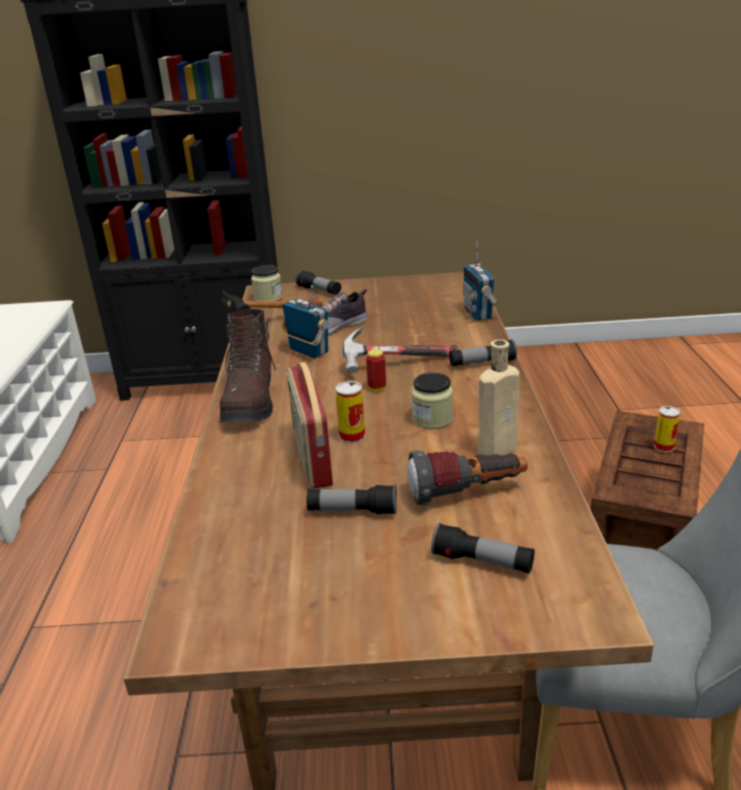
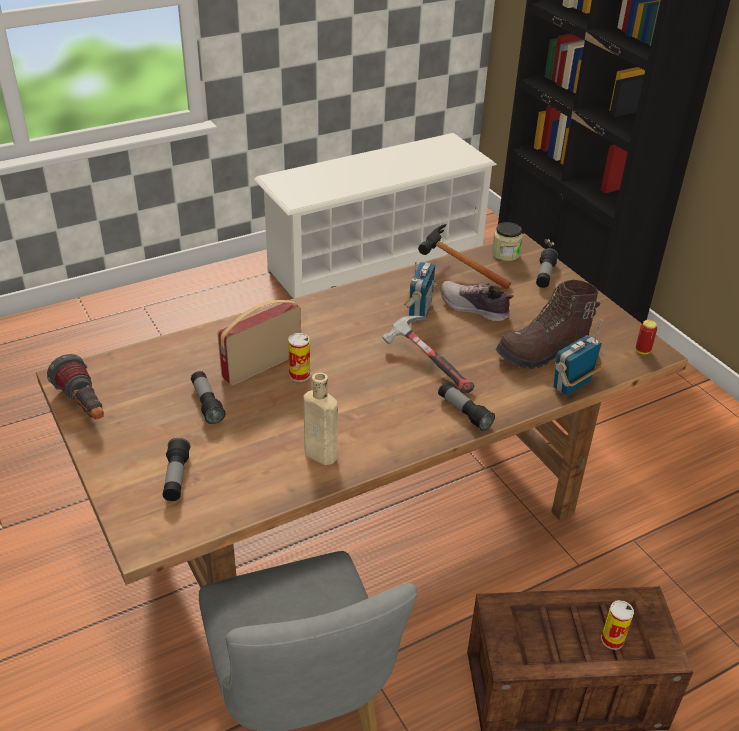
camera: 60 degrees right, 10 degrees up
(251, 401) = (322, 311): brown boot -> brown boot (543, 351)
(377, 388) = (380, 365): can -> can (642, 351)
(432, 419) = (348, 408): jar -> none
(467, 494) = (252, 452): flashlight -> flashlight (84, 406)

